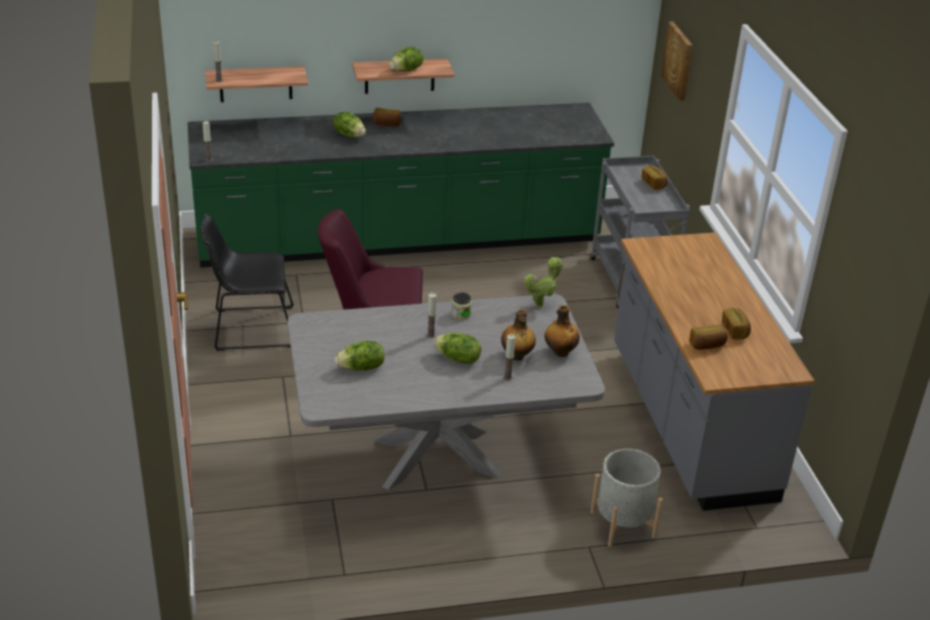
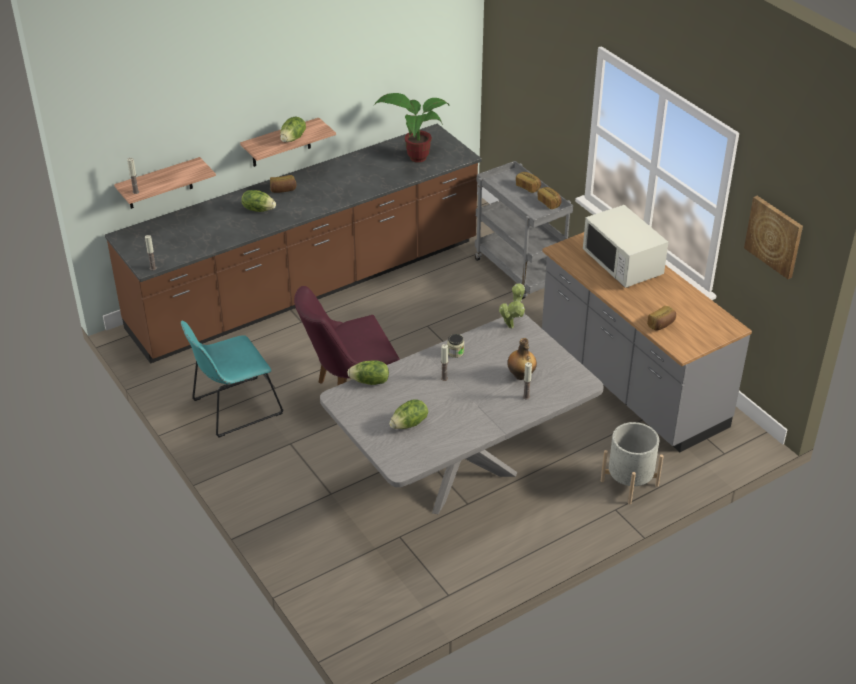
camera: 20 degrees left, 5 degrees up
(250, 328) = (233, 408): black chair -> turquoise chair
(399, 239) = (307, 286): green counter -> brown counter
(458, 359) = (478, 392): lettuce -> lettuce (370, 382)
(542, 126) = (414, 158): none -> potted plant
(560, 352) = (551, 362): bottle -> none
(678, 60) = (518, 75): picture -> picture (774, 236)
(702, 276) = (623, 264): none -> white microwave
(735, 331) = (674, 306): bread -> bread (549, 203)

